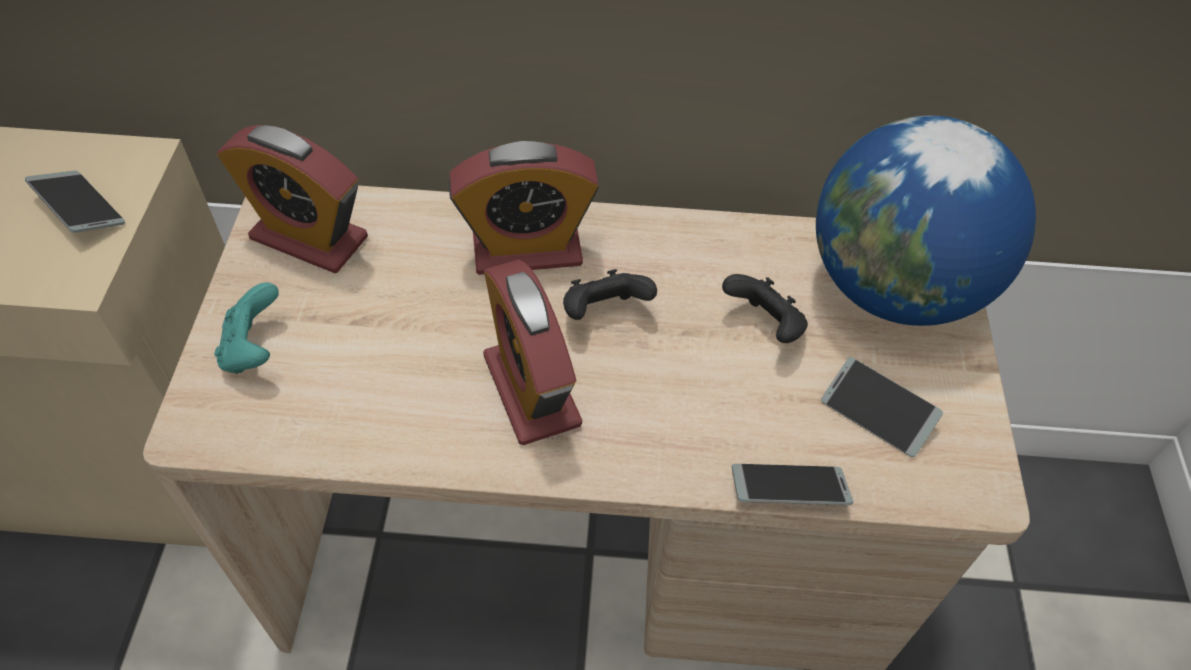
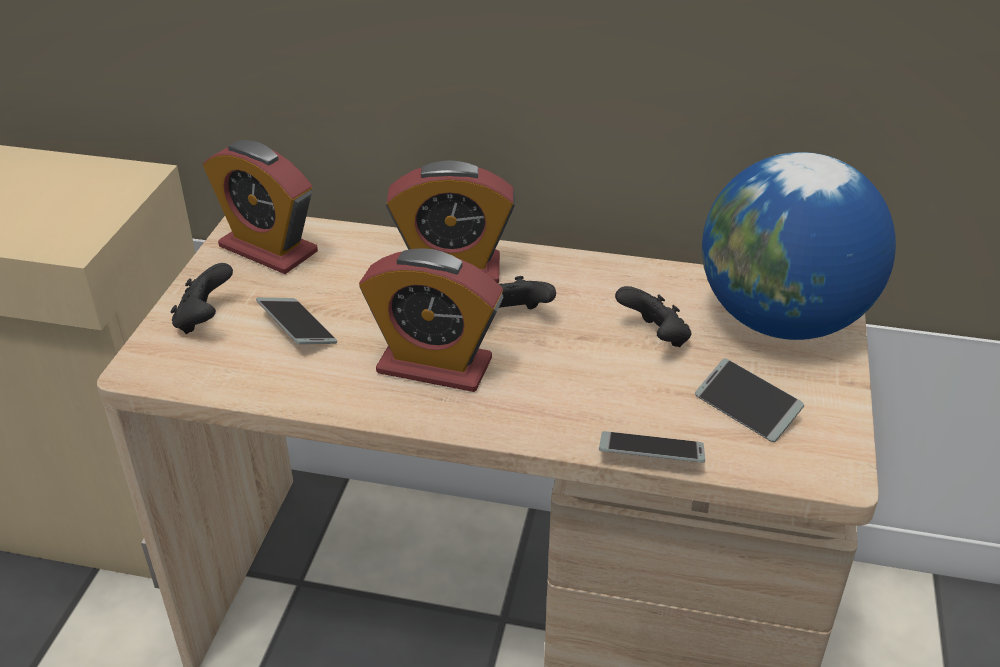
camera: 10 degrees right, 15 degrees down
(79, 209) = (86, 203): phone -> phone (297, 329)
(254, 349) = (204, 320): turquoise game controller -> black game controller
(531, 390) = (434, 366): alarm clock -> alarm clock turned 60 degrees counterclockwise

